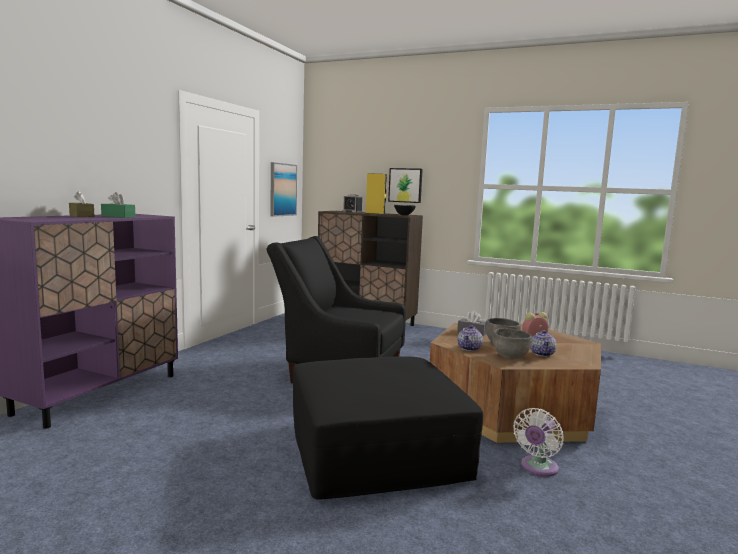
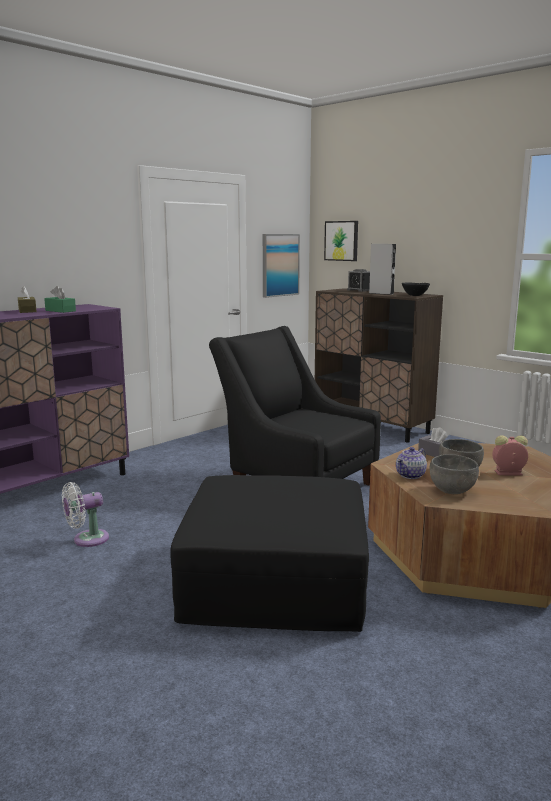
camera: 20 degrees right, 5 degrees up
(375, 213) = (381, 293): yellow speaker -> grey speaker
(405, 185) = (424, 256): picture -> picture (342, 241)
(537, 468) = (451, 630): white fan -> white fan (87, 539)
(542, 354) = (501, 490): teapot -> none

